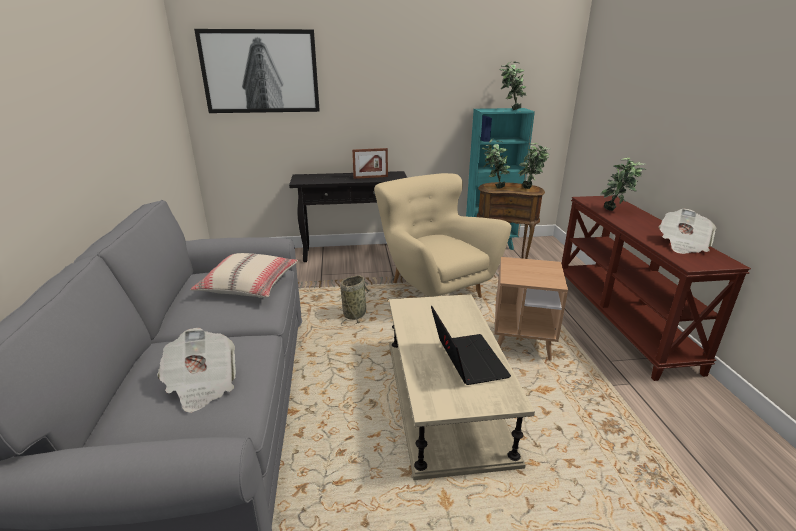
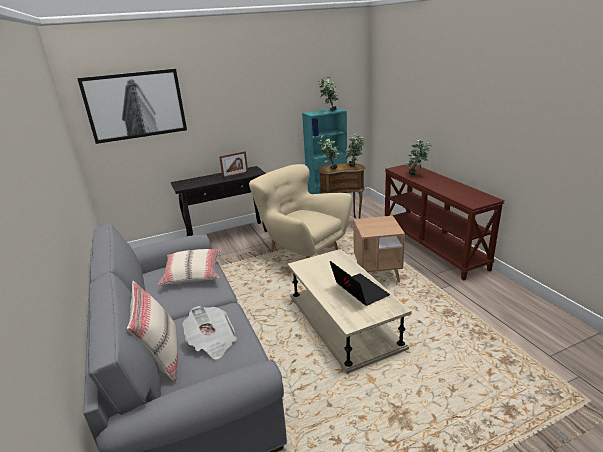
camera: 15 degrees left, 0 degrees up
(127, 388) = (161, 357): none -> beige pillow
(355, 314) = (254, 280): basket -> none
(682, 244) = (464, 192): newspaper -> none

